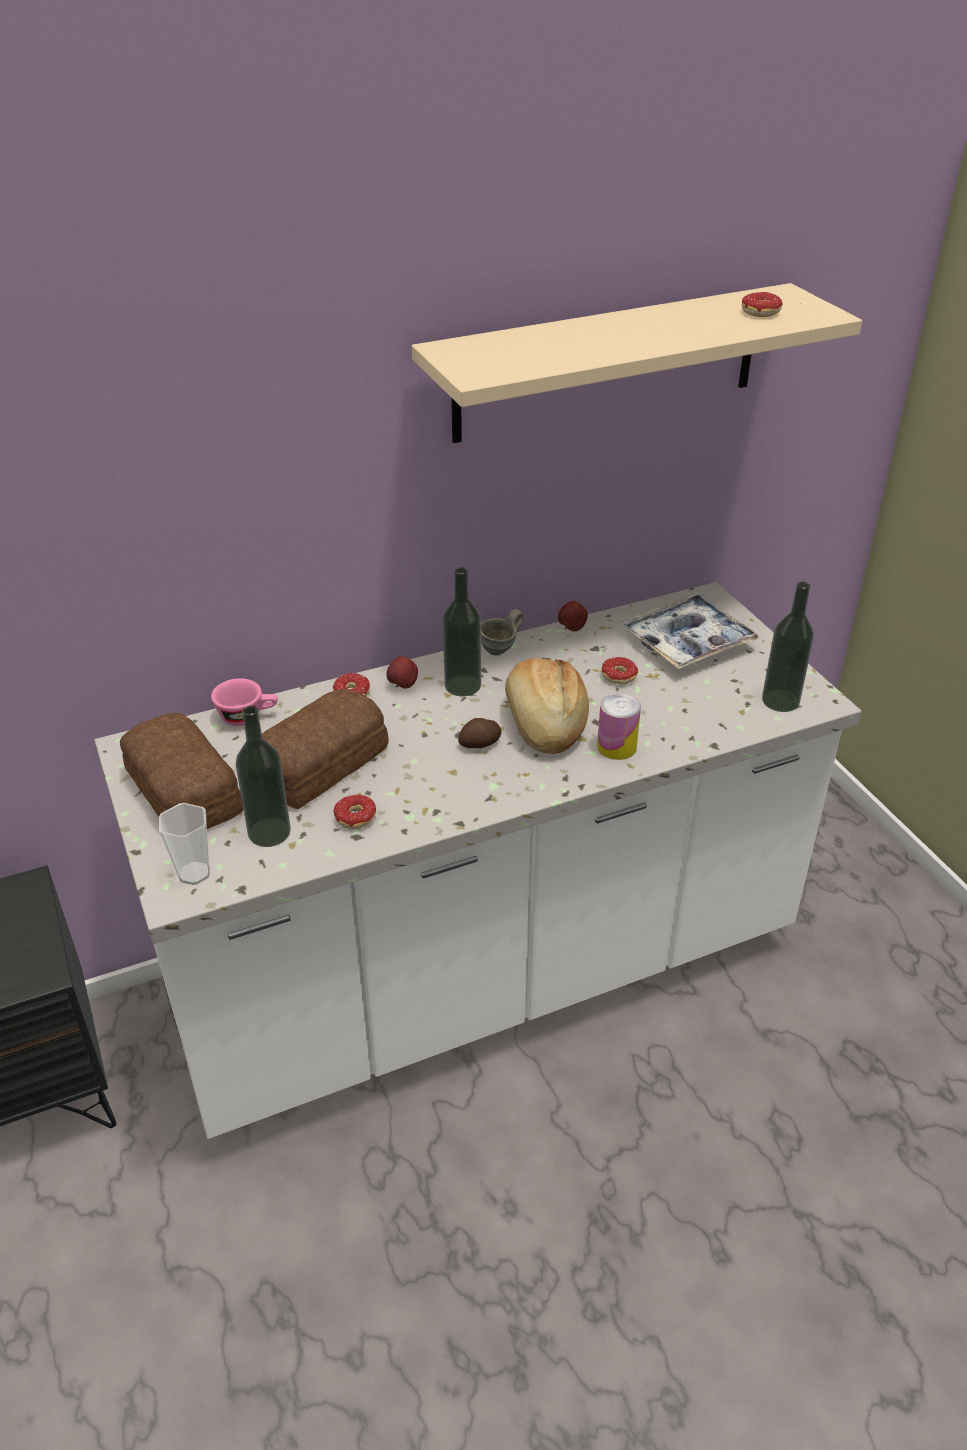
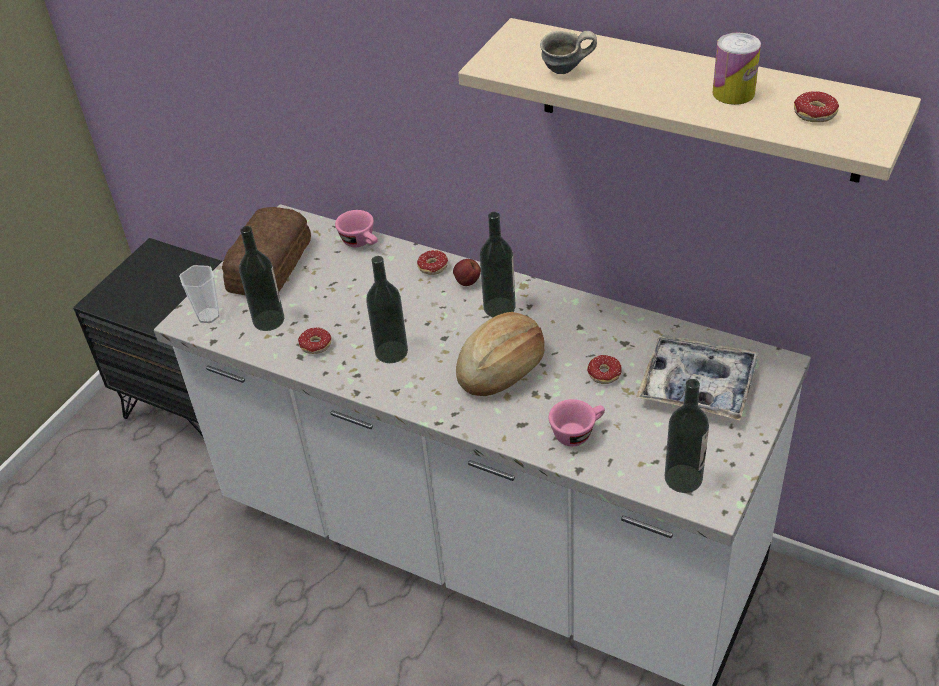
camera: 55 degrees right, 5 degrees up
(323, 764) = (351, 301): bread -> none
(433, 774) = (391, 352): none -> bottle
(480, 744) = (446, 353): potato -> none
(501, 651) = (562, 301): grey mug -> grey mug (565, 72)
(572, 629) = (634, 317): apple -> none
(616, 747) = (517, 419): can -> can (733, 93)
(670, 724) = (577, 432): none -> pink cup

